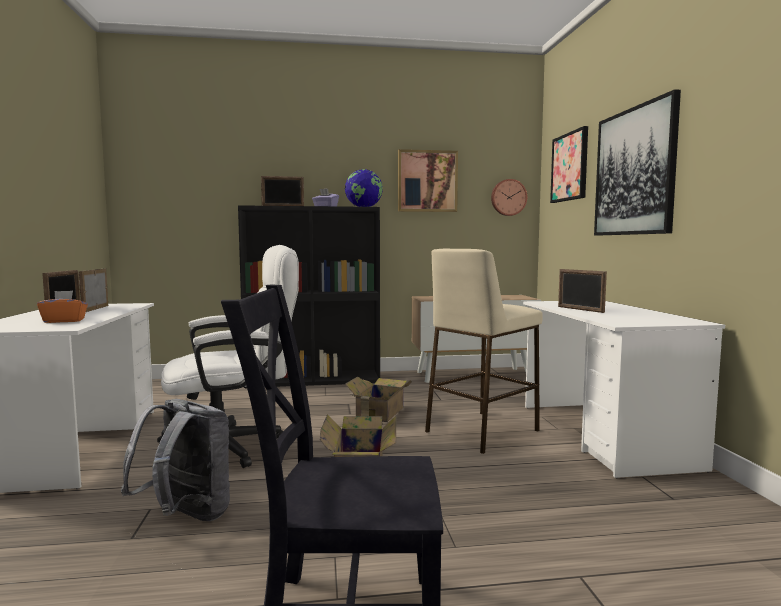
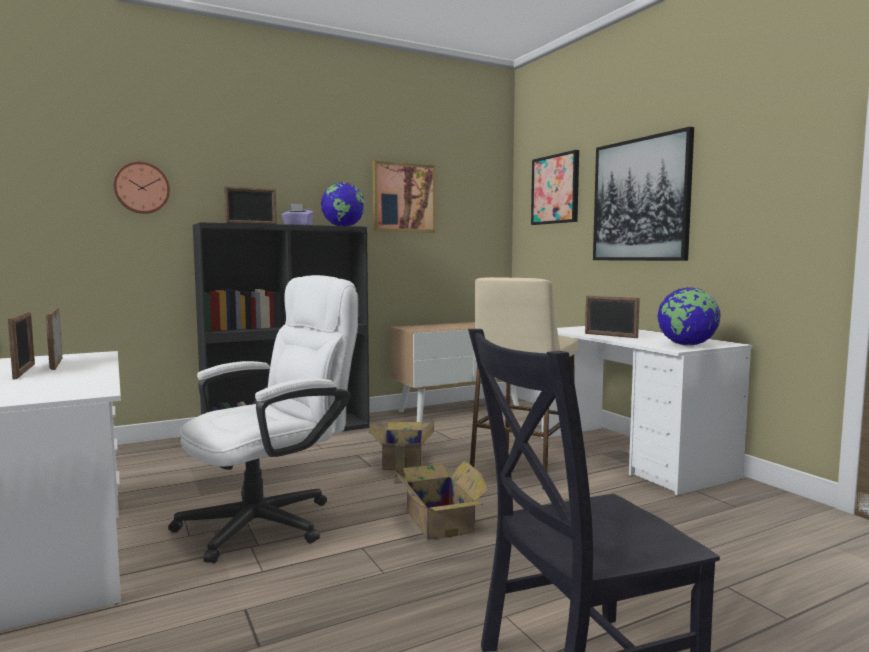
camera: 20 degrees left, 0 degrees up
(64, 321) = (61, 383): orange tissue box -> none
(186, 517) = (301, 609): grey backpack -> none
(508, 197) = (484, 217): wall clock -> wall clock (142, 188)
(641, 321) = (687, 345): none -> globe

